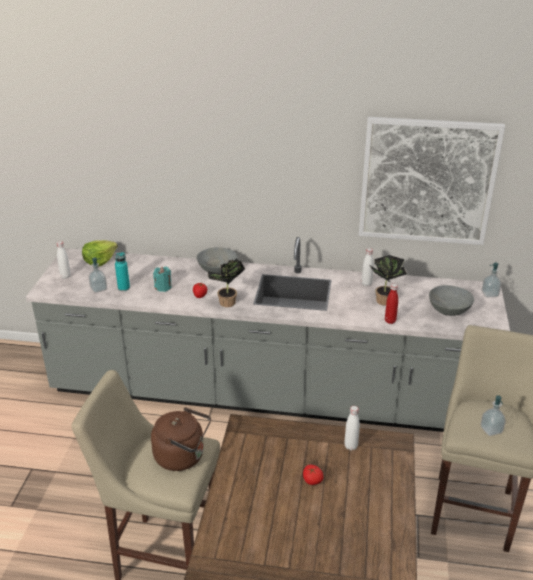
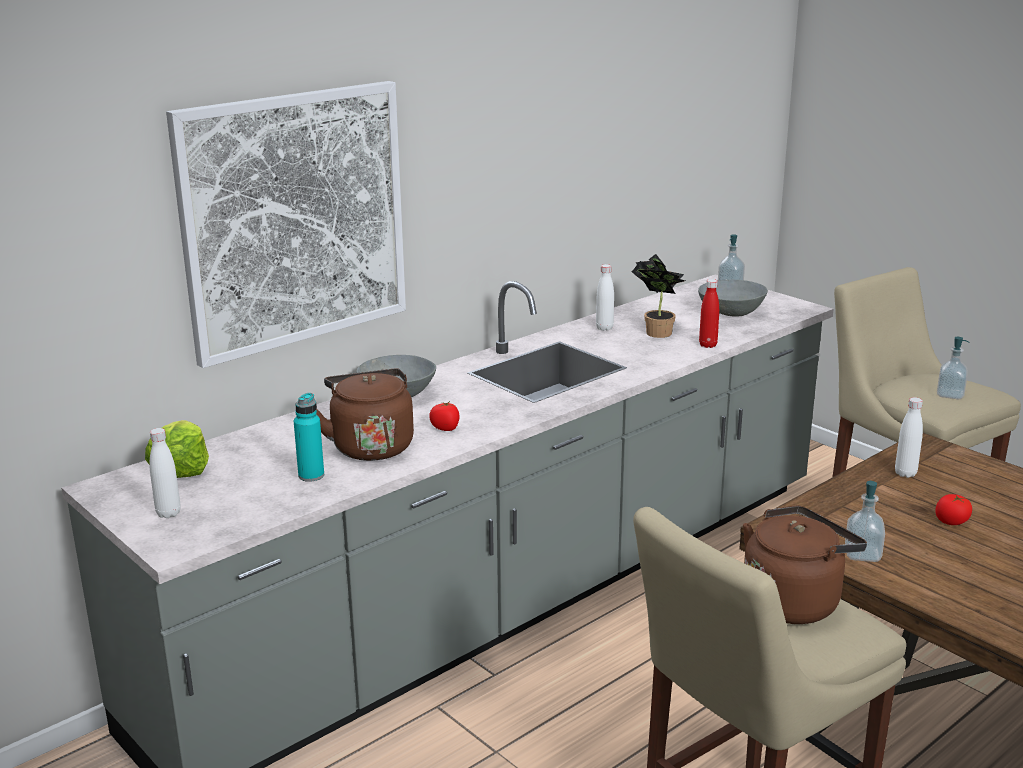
camera: 50 degrees left, 10 degrees down
(98, 288) = (271, 496): soap dispenser -> soap dispenser (862, 554)
(163, 287) = (370, 446): turquoise candle -> brown kettle
(227, 304) = (503, 418): potted plant -> none
(427, 181) = (630, 142): picture -> picture (294, 219)

